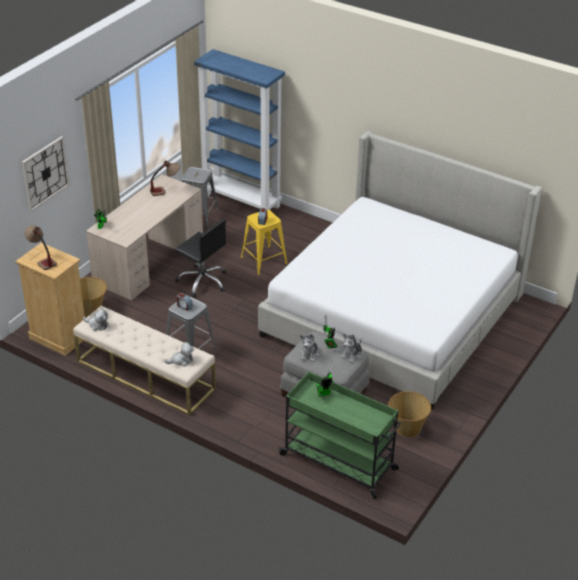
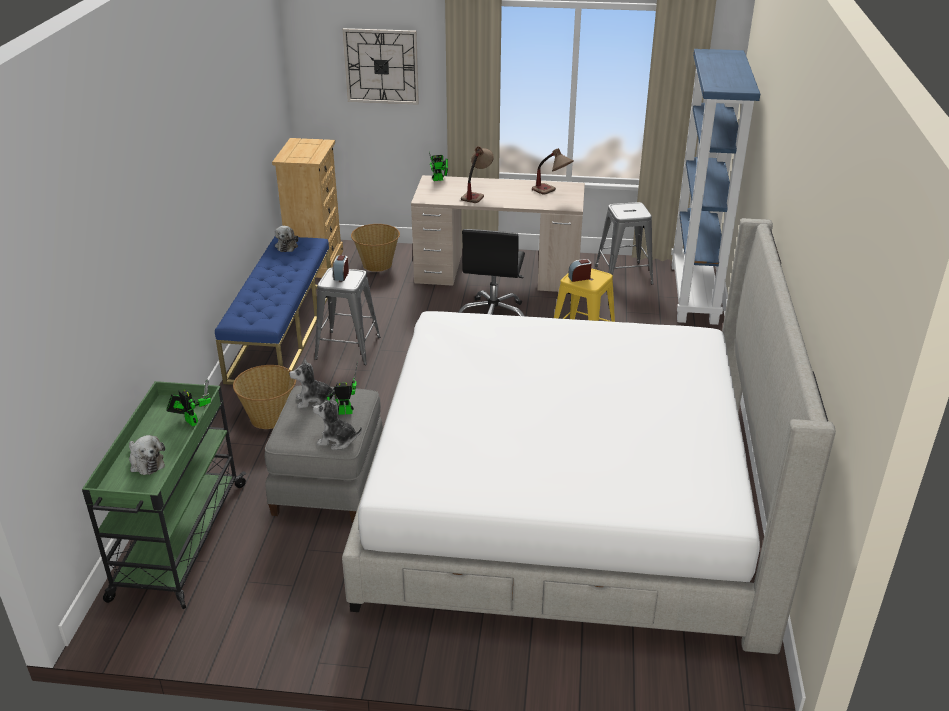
camera: 65 degrees right, 5 degrees down
(42, 260) = (301, 148): table lamp -> table lamp (476, 194)
(145, 375) = (282, 332): beige bench -> blue bench
(181, 360) = (251, 313): plush toy -> plush toy (146, 462)
(407, 427) = (292, 594): basket -> basket (269, 417)

